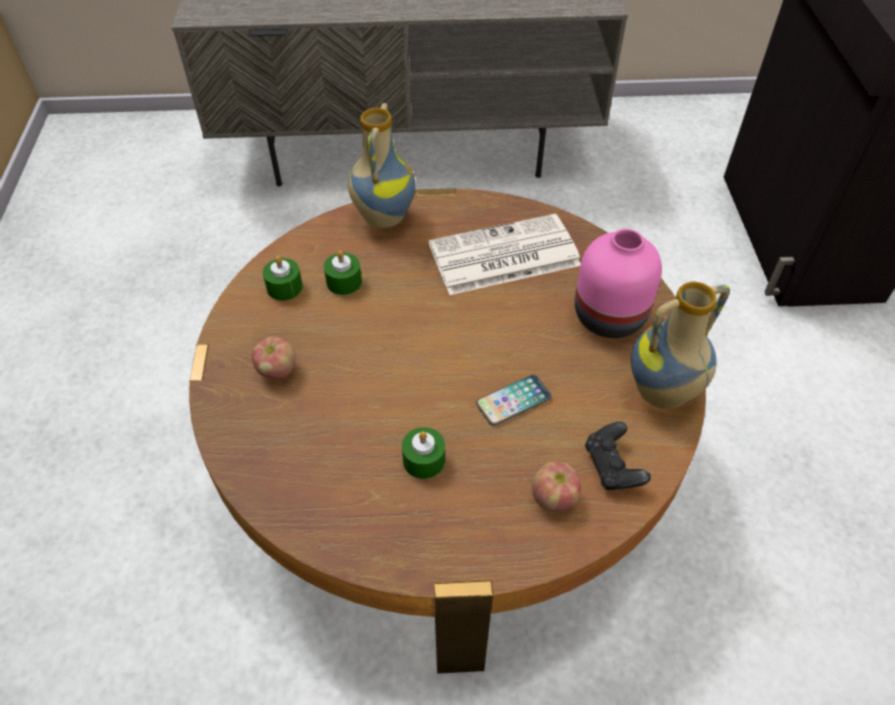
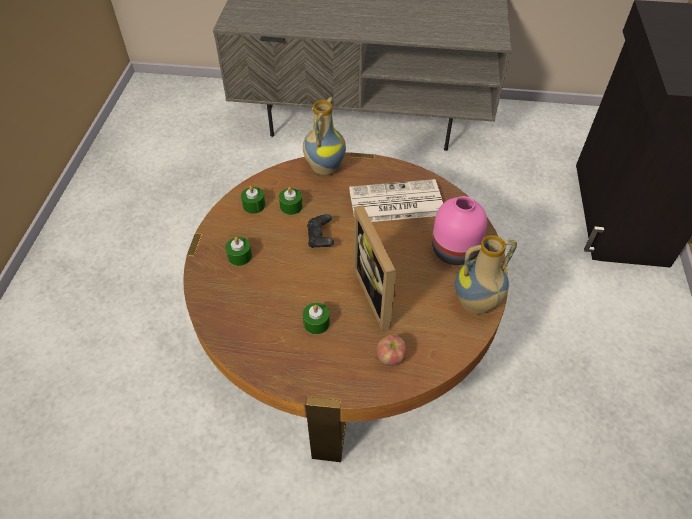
camera: 10 degrees right, 0 degrees up
(277, 370) = (239, 256): apple -> green candle
(513, 401) = (380, 295): phone -> picture frame
(613, 467) = (432, 344): black game controller -> black game controller (320, 238)

